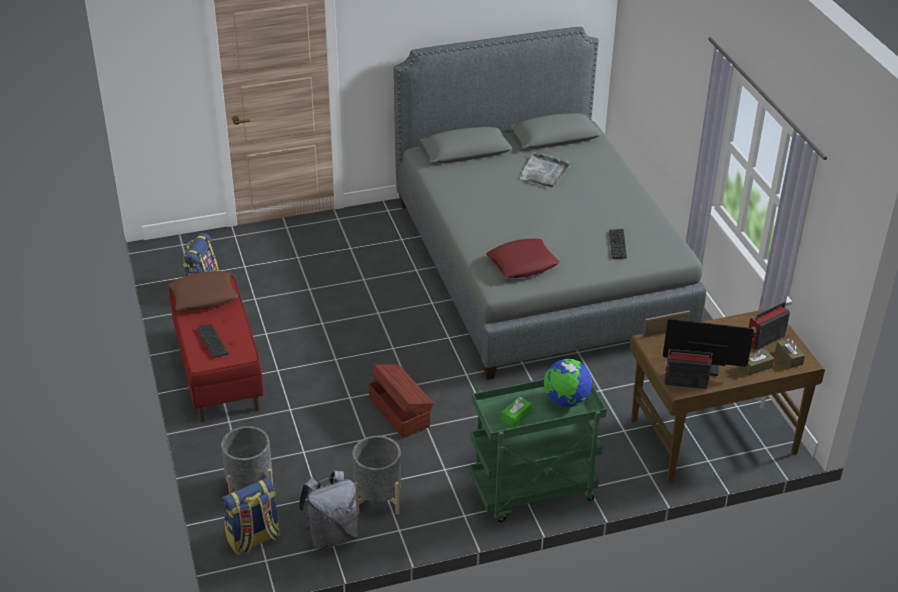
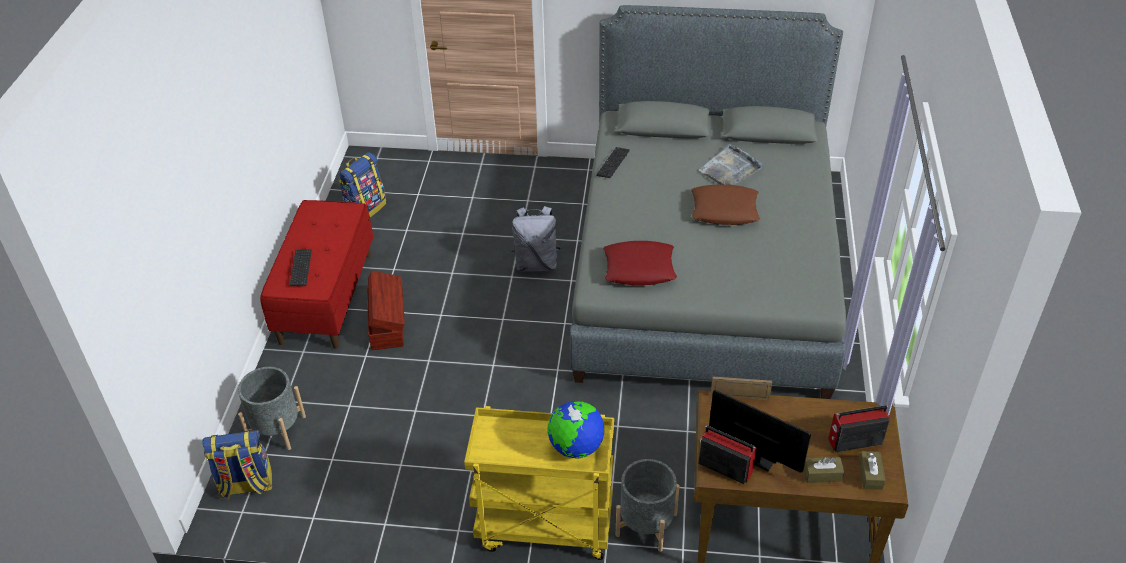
camera: 25 degrees right, 5 degrees up
(204, 296) = (325, 218): brown pillow -> brown pillow (724, 210)
(332, 535) = (318, 507): grey backpack -> grey backpack (536, 263)
(378, 498) = (386, 481): grey planter -> grey planter (646, 524)
(399, 412) = (466, 391): brown storage box -> brown storage box (387, 323)
(516, 417) = (509, 449): green tissue box -> none
(532, 492) = (543, 527): green cart -> yellow cart
(617, 245) = (758, 274): keyboard -> keyboard (613, 163)

